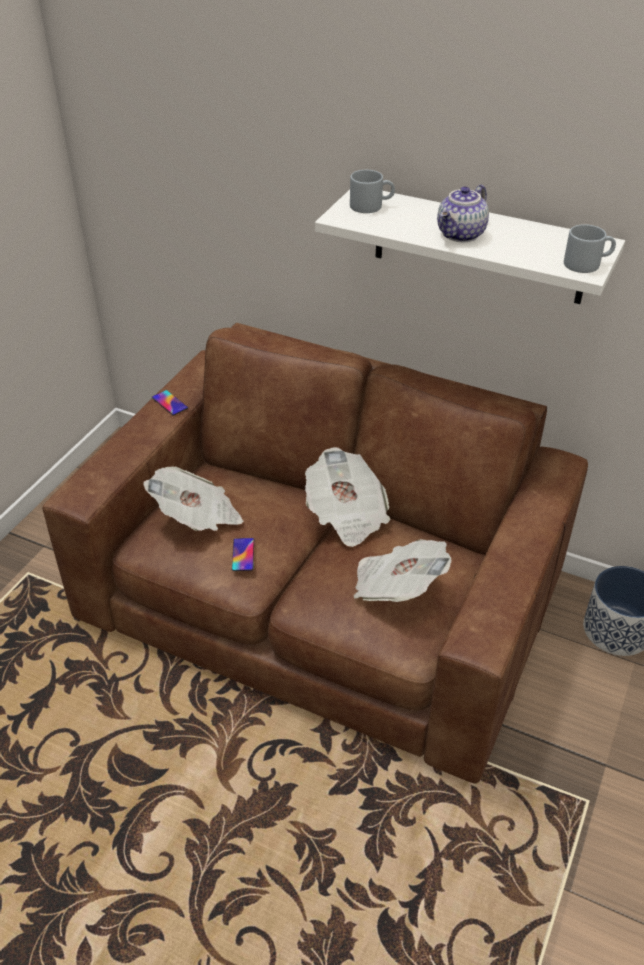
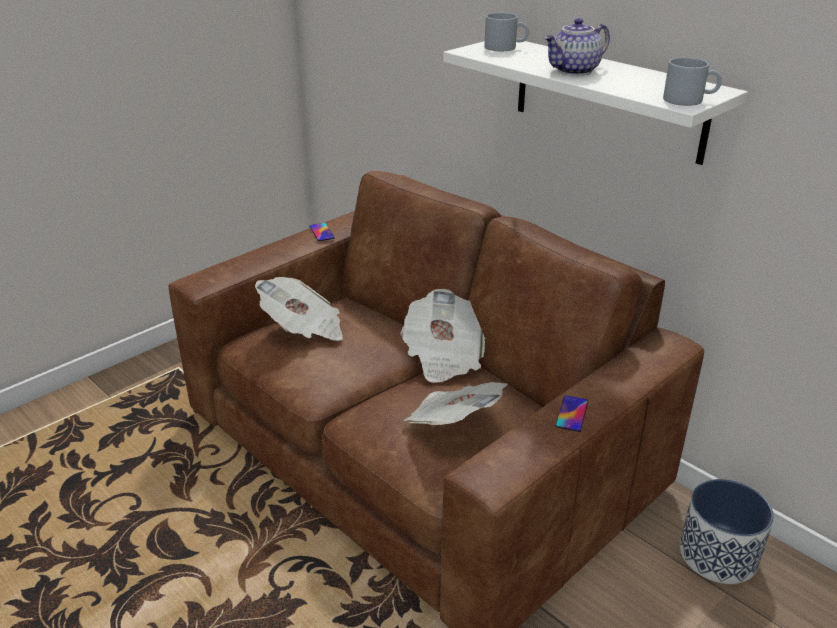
camera: 20 degrees right, 10 degrees down
(243, 555) = (325, 365): phone -> phone (572, 414)

